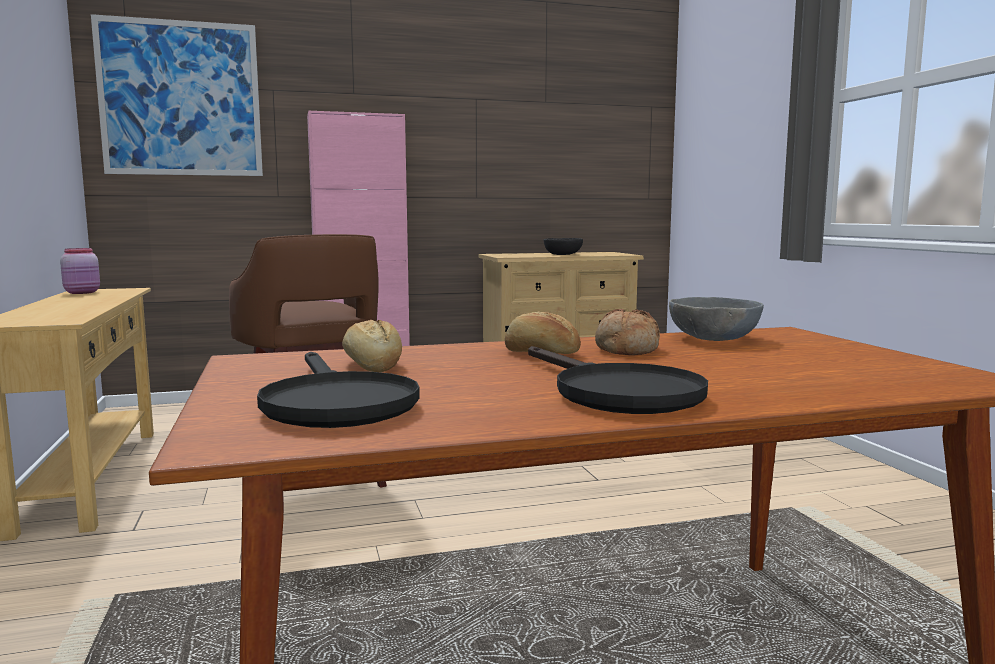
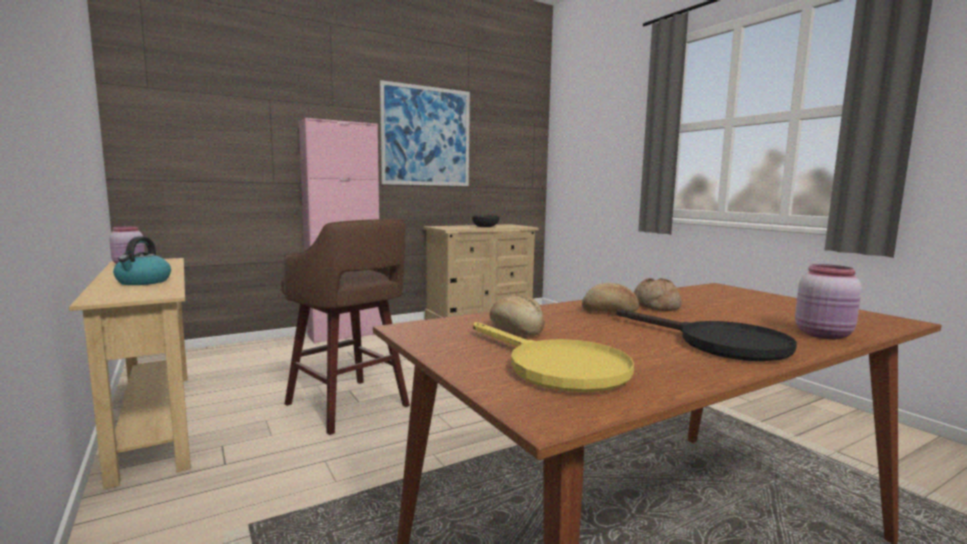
camera: 15 degrees left, 0 degrees up
(66, 309) = (143, 282): none -> kettle
(180, 99) = (193, 102): picture -> picture (426, 136)
(335, 403) = (555, 367): black frying pan -> yellow frying pan
(714, 338) = (691, 294): grey bowl -> none
(812, 391) = (824, 335): none -> pink jar

